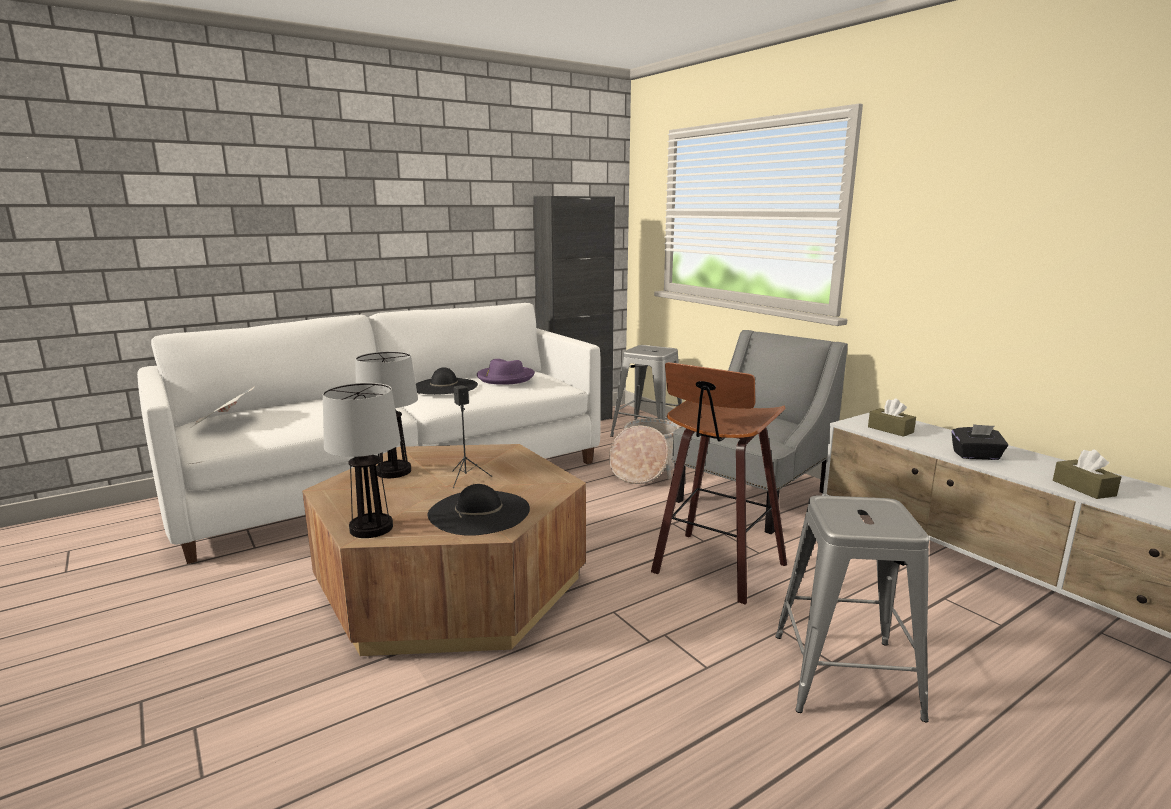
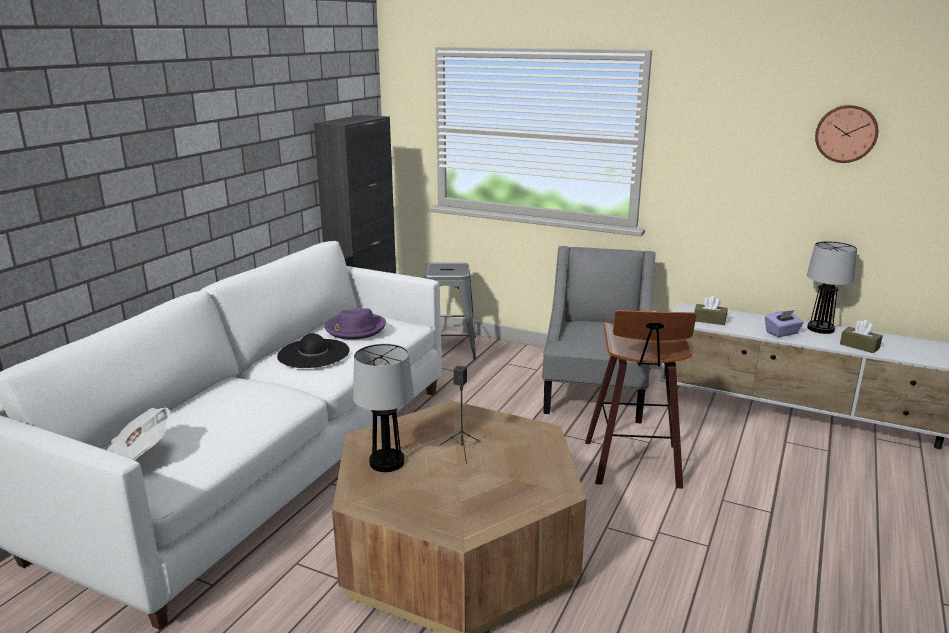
camera: 30 degrees left, 5 degrees up
(370, 528) = (460, 525): table lamp -> table lamp (820, 329)
(479, 512) = (522, 480): black hat -> none
(646, 468) = (487, 386): basket -> none
(845, 675) = (786, 518): grey stool -> none
(976, 456) = (782, 333): black tissue box -> purple tissue box
(1102, 185) = (846, 133): none -> wall clock

